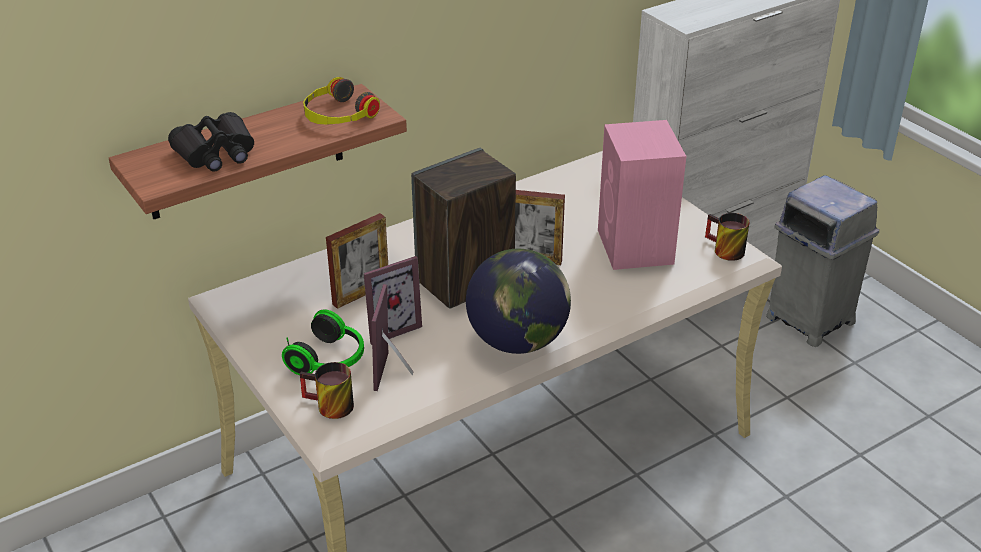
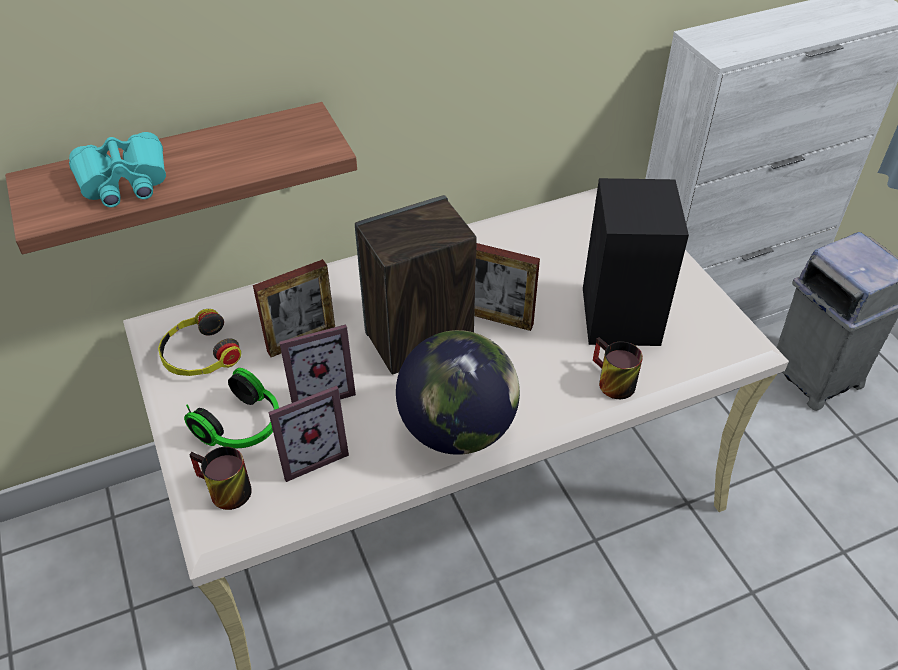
camera: 10 degrees right, 10 degrees up
(216, 153) = (124, 181): black binoculars -> turquoise binoculars
(338, 115) = (280, 142): headphones -> headphones (199, 354)
(396, 372) = (310, 454): picture frame -> picture frame turned 135 degrees counterclockwise
(635, 248) = (620, 318): pink speaker -> black speaker
(723, 250) = (721, 334): mug -> mug (610, 382)

